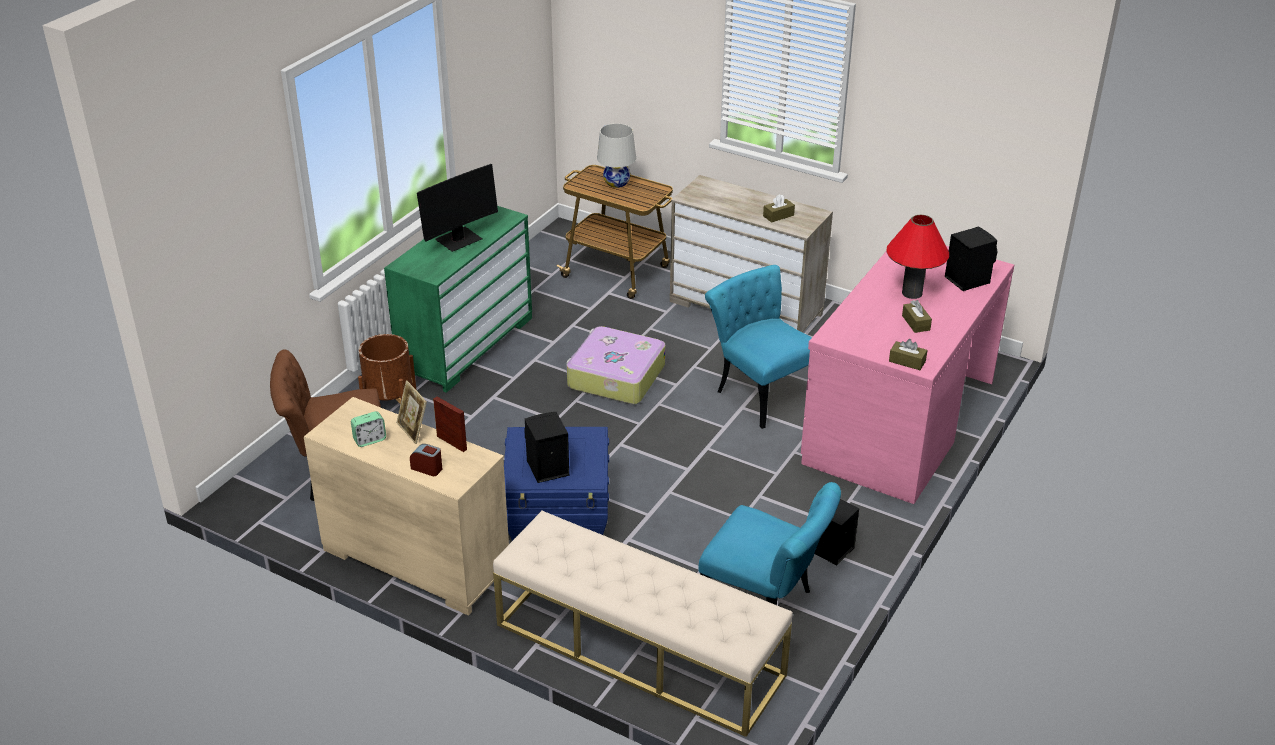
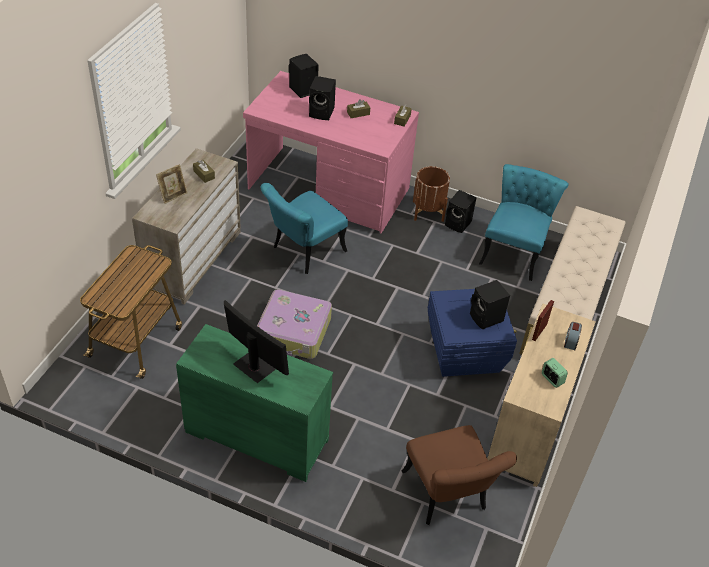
camera: 100 degrees left, 10 degrees up
(390, 401) = (346, 479): brown planter -> brown planter (428, 211)
(413, 430) = (533, 355): picture frame -> picture frame (173, 195)
(617, 182) = (117, 281): white table lamp -> none
(912, 293) = (322, 112): red table lamp -> black speaker

